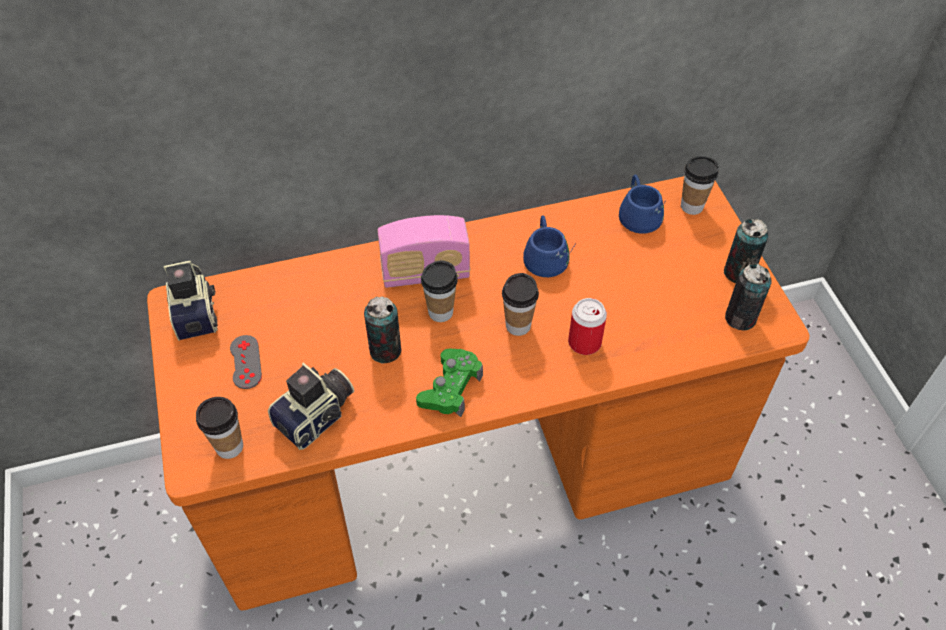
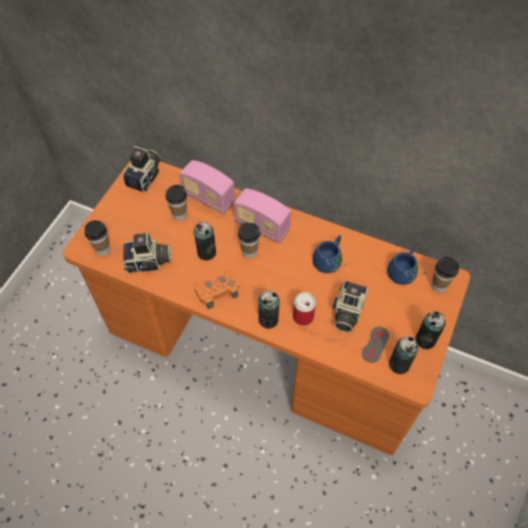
camera: 40 degrees right, 5 degrees up
(245, 362) = (144, 215): grey game controller -> grey game controller (375, 344)
(318, 283) = (208, 198): none -> radio
(450, 388) = (217, 292): green game controller -> orange game controller
(518, 325) = (279, 284): cup -> cup (179, 214)
(548, 375) = (268, 319): none -> can
(627, 302) = (346, 312): none -> camera

